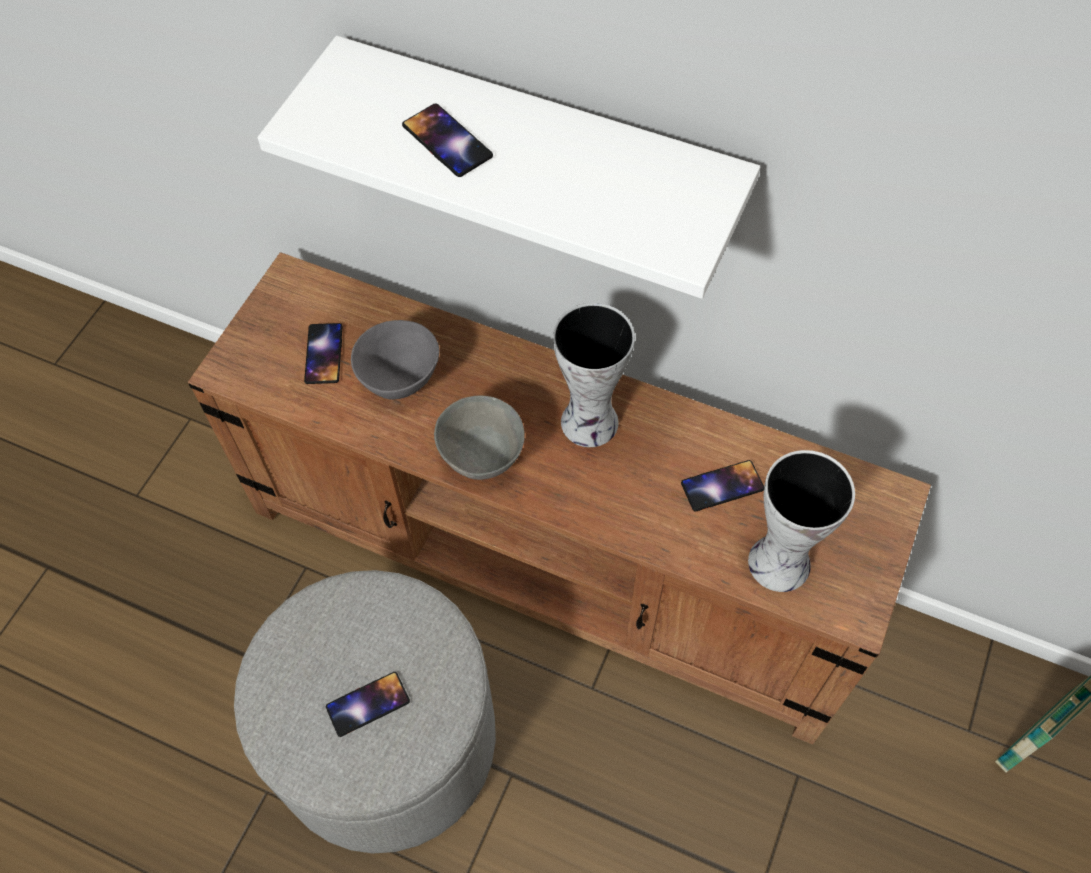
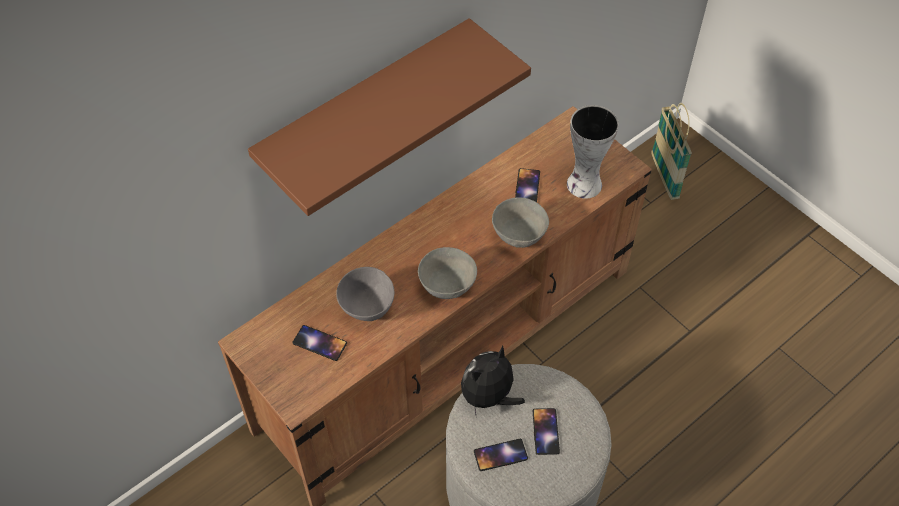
camera: 65 degrees left, 5 degrees down
(392, 607) = (489, 397): none -> plush toy
(447, 141) = (370, 127): phone -> phone (500, 455)
(540, 150) = (366, 110): white shelf -> brown shelf
(588, 424) = (454, 229): vase -> none
(621, 513) = (519, 237): none -> grey bowl

